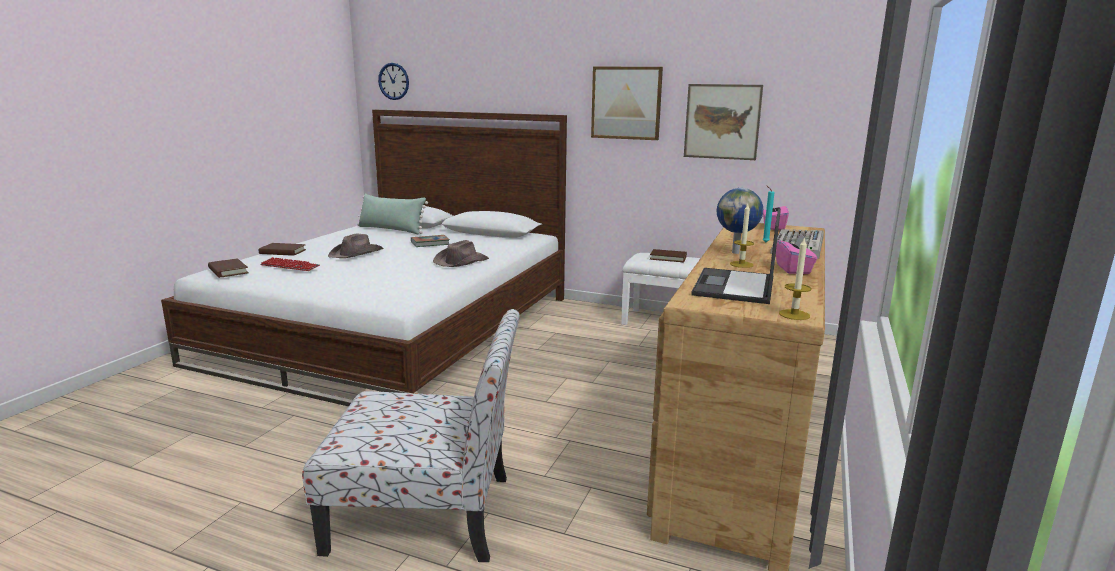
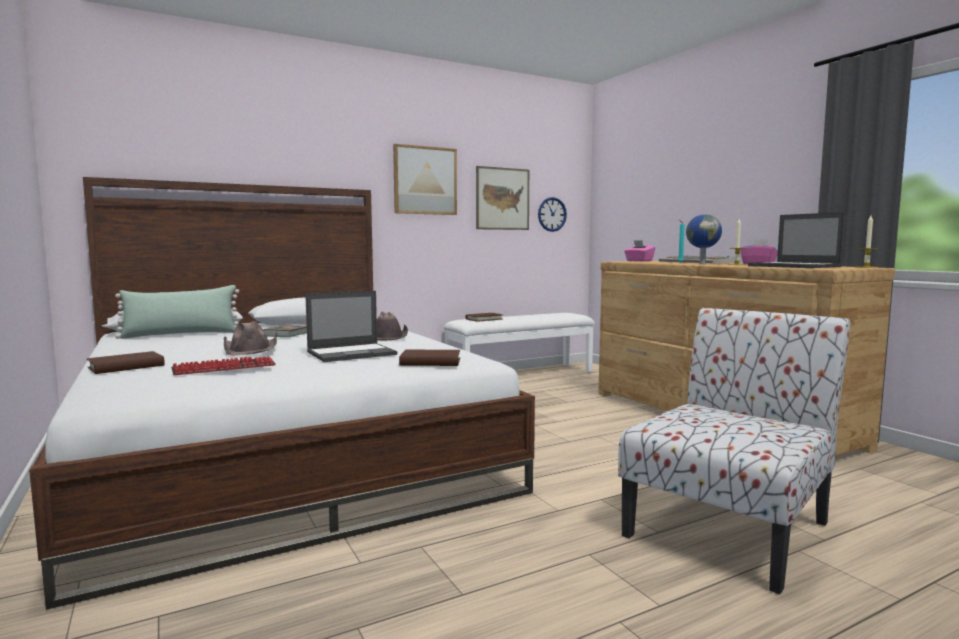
camera: 50 degrees left, 10 degrees down
(228, 271) = (143, 389): brown book -> brown book (430, 362)
(381, 272) = (352, 353): none -> laptop
(393, 81) = (117, 141): wall clock -> wall clock (552, 214)

